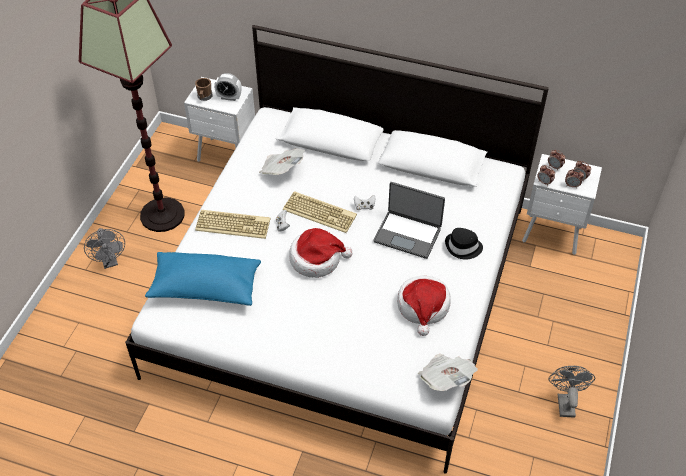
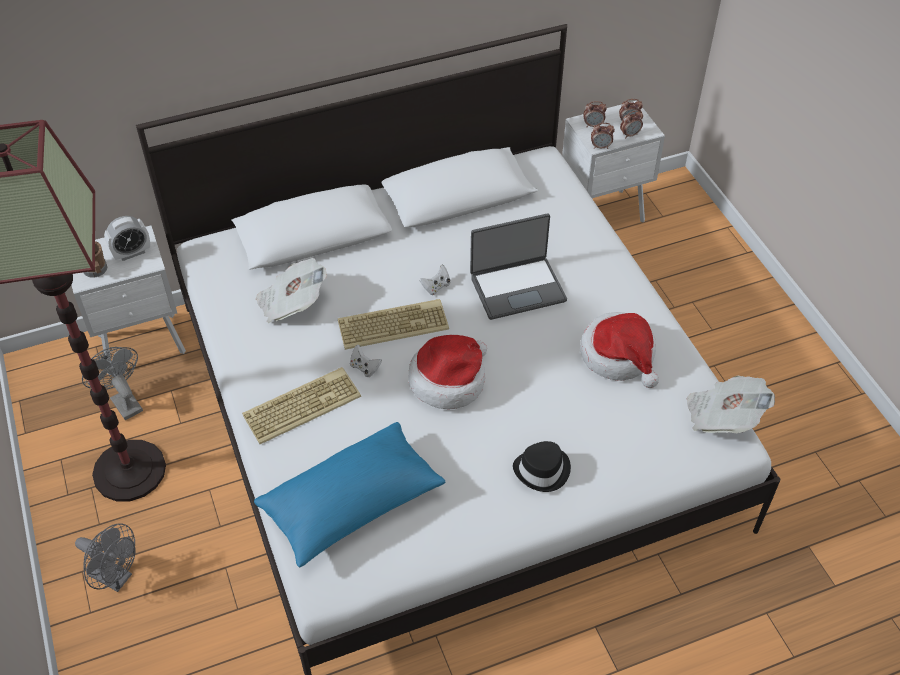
camera: 40 degrees left, 0 degrees up
(463, 247) = (588, 265): black hat -> black hat (543, 470)
(565, 402) = (785, 375): grey fan -> grey fan (123, 401)

